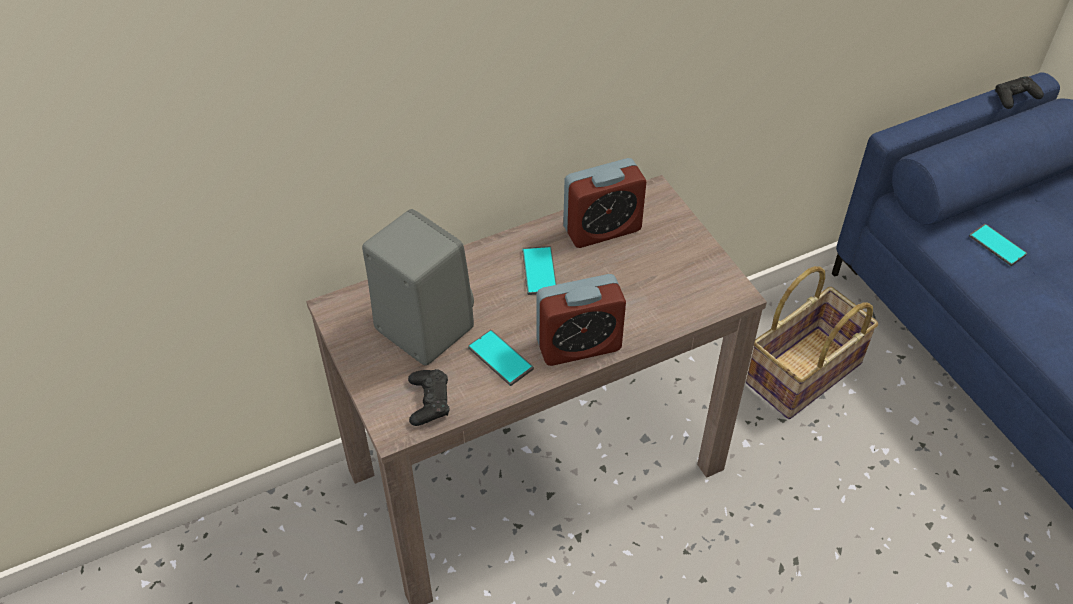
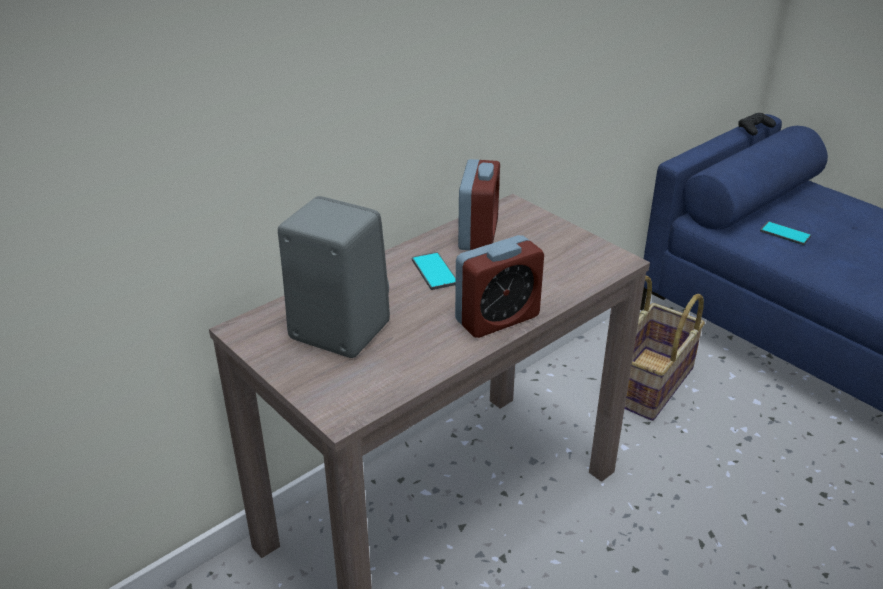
camera: 15 degrees left, 15 degrees down
(429, 401) = (367, 386): black game controller -> none
(500, 358) = (426, 340): phone -> none
(602, 229) = (478, 235): alarm clock -> alarm clock turned 45 degrees counterclockwise

